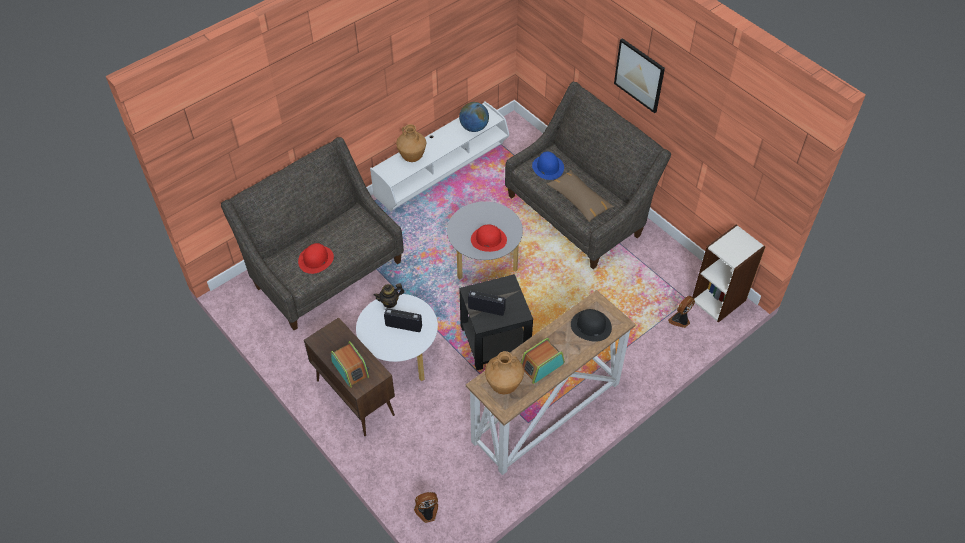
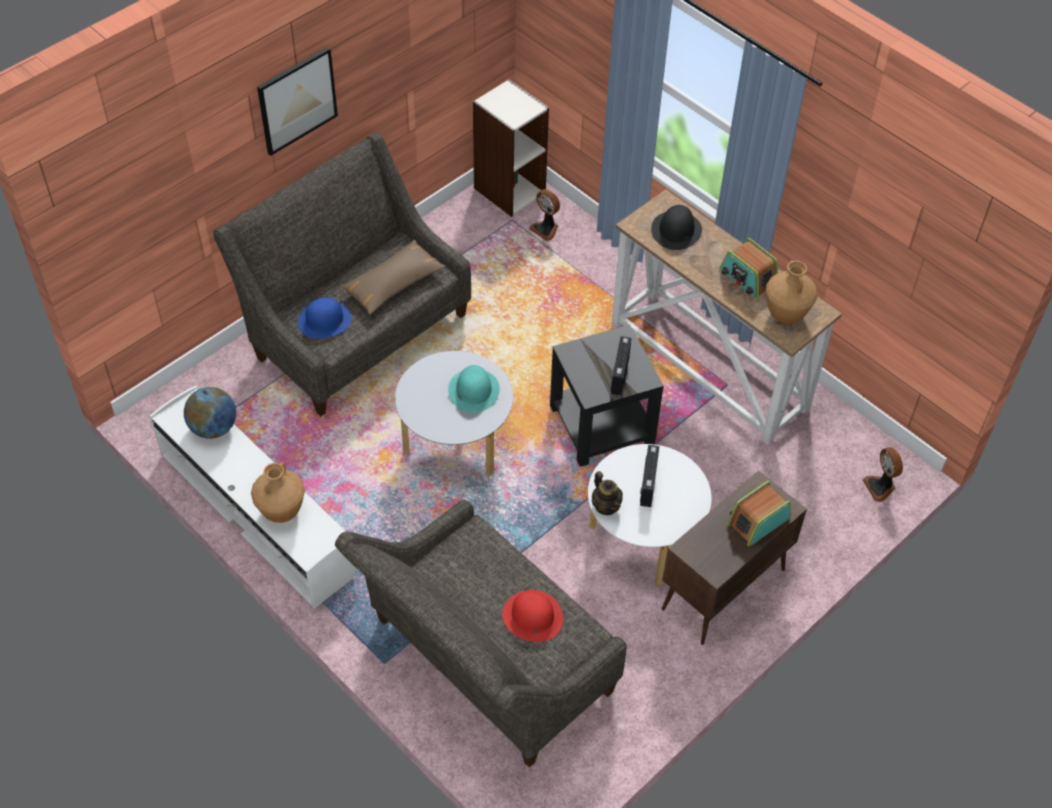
camera: 95 degrees left, 0 degrees up
(488, 239) = (473, 390): red hat -> turquoise hat

